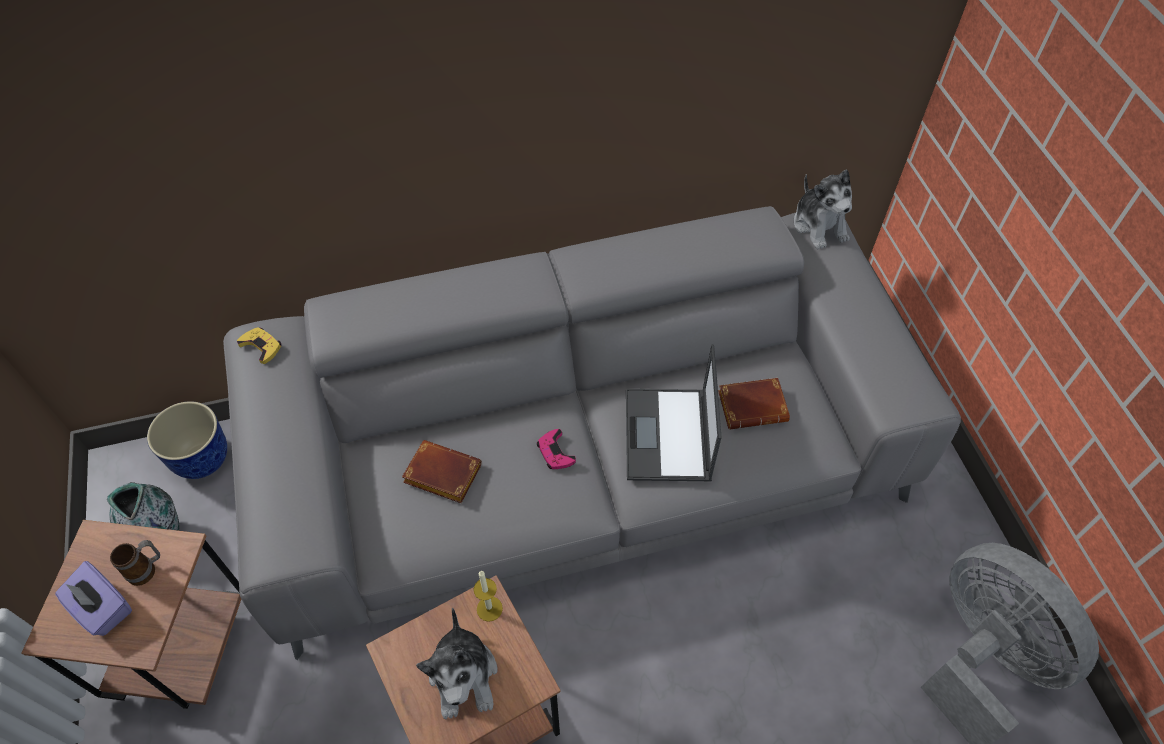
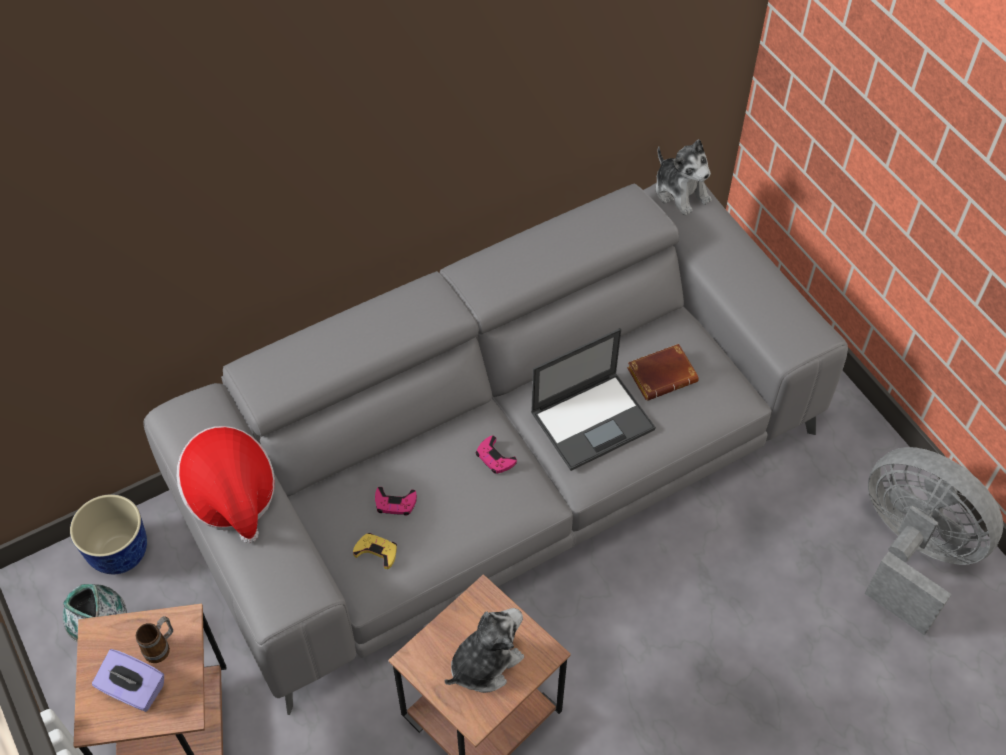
camera: 15 degrees left, 0 degrees up
(261, 346) = (190, 420): yellow game controller -> yellow game controller (376, 552)
(270, 430) = (232, 496): none -> hat
(440, 475) = (395, 503): brown book -> pink game controller
(464, 676) = (484, 663): plush toy -> plush toy turned 105 degrees counterclockwise
(489, 608) = (487, 603): candle -> none
(668, 436) = (593, 420): laptop -> laptop turned 105 degrees counterclockwise

